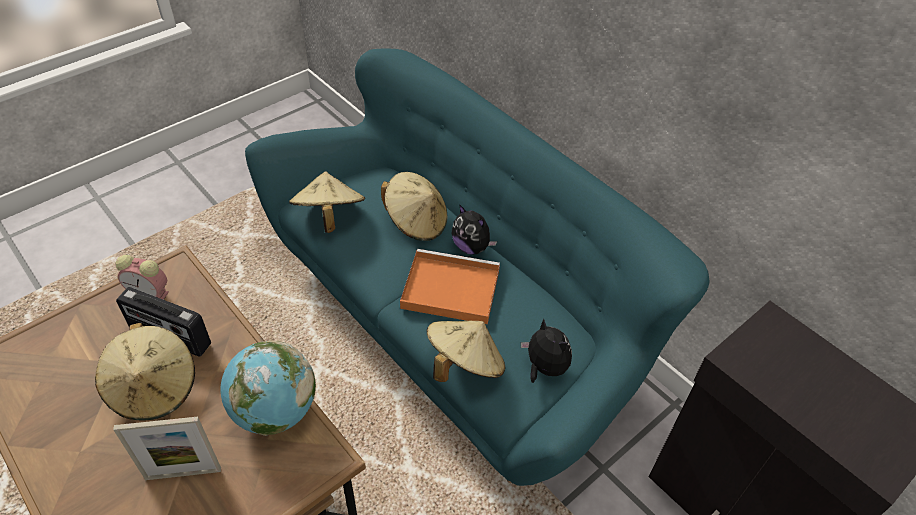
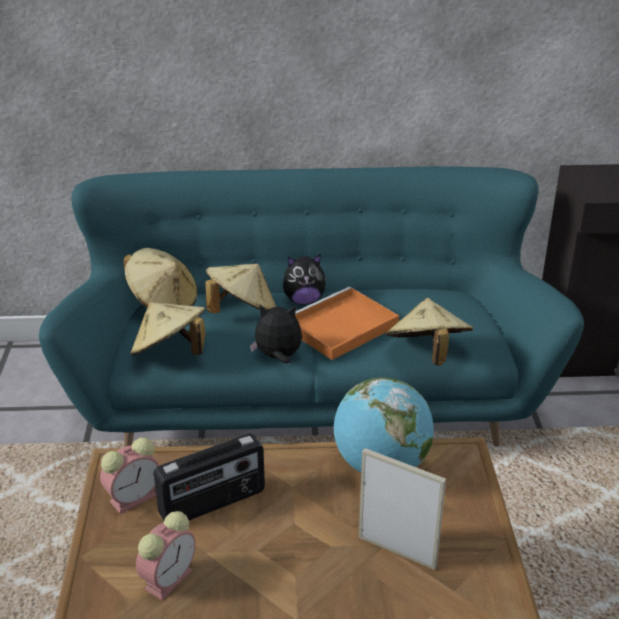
camera: 50 degrees left, 15 degrees down
(85, 358) = (169, 577): none -> alarm clock
(154, 388) = (269, 537): beige hat -> beige hat (163, 302)
(183, 473) = (397, 551): picture frame -> picture frame turned 90 degrees counterclockwise
(544, 368) = (468, 320): plush toy -> plush toy (278, 357)

